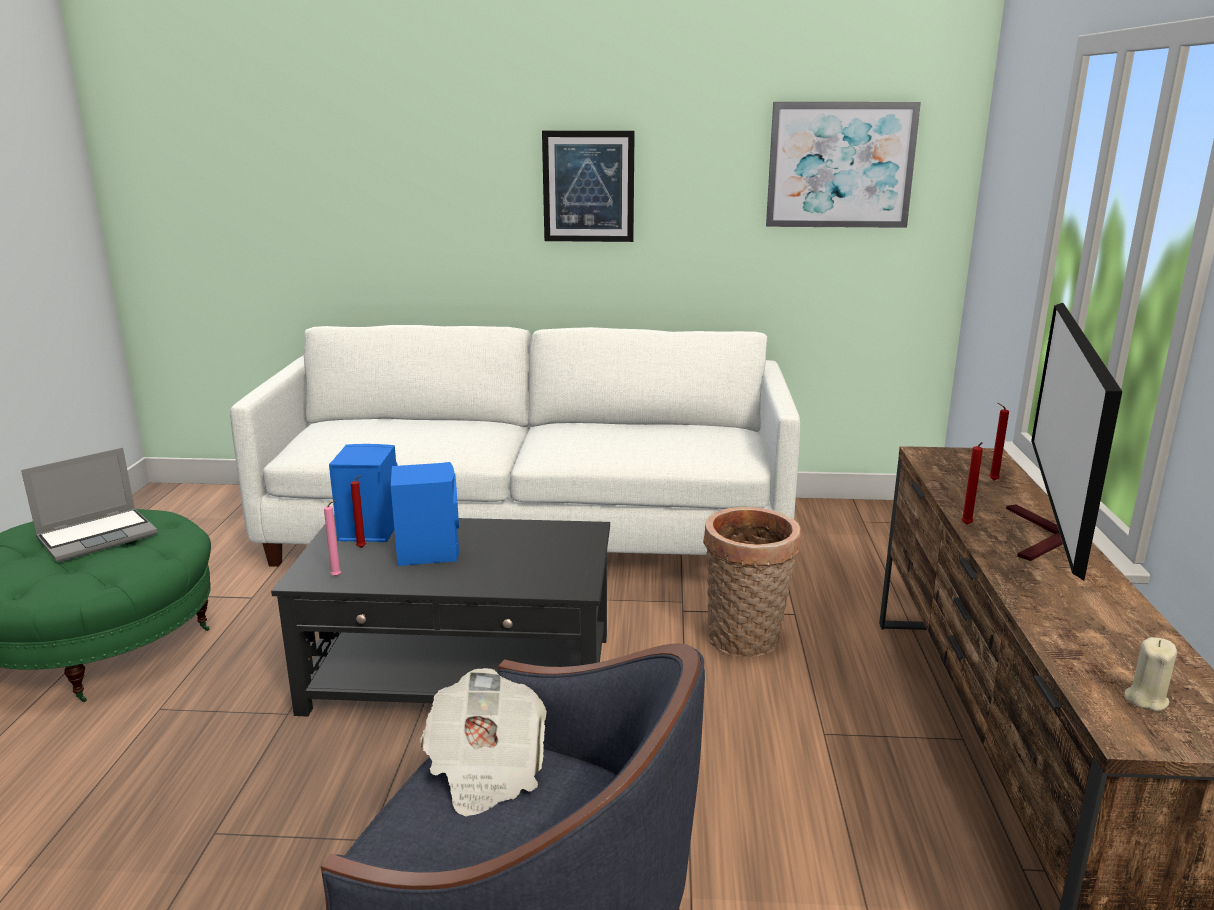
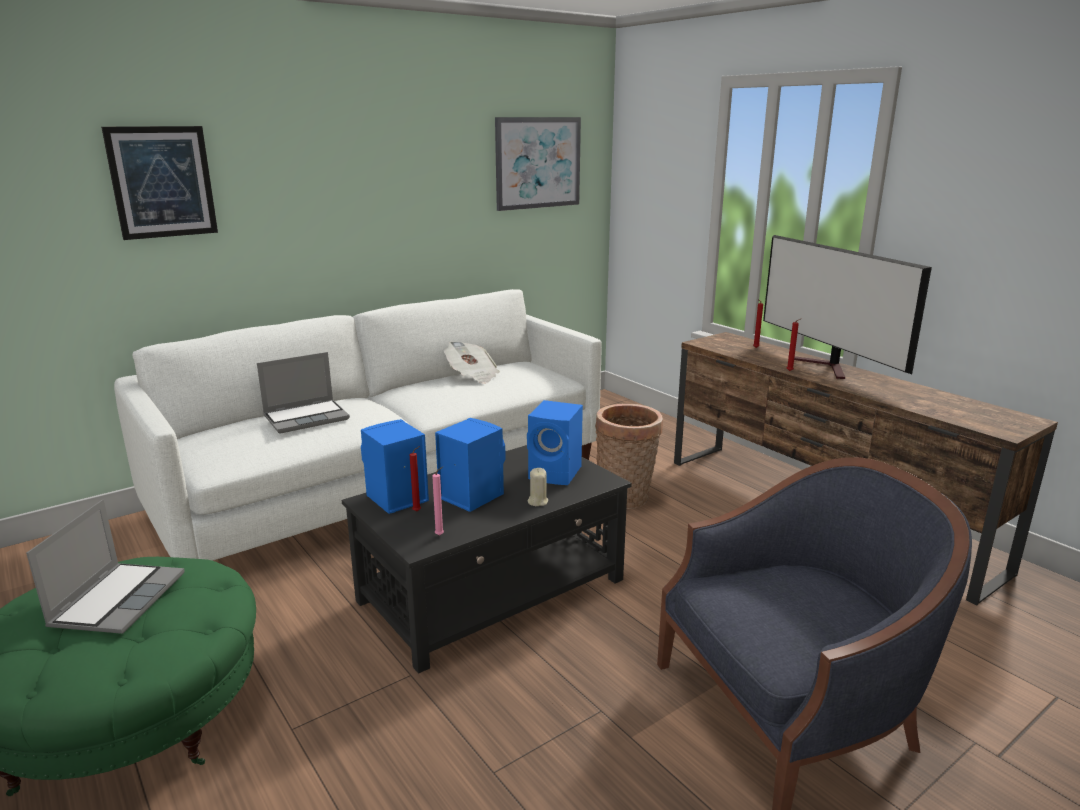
camera: 40 degrees left, 0 degrees up
(419, 429) = (307, 417): none -> laptop
(485, 770) = (740, 593): newspaper -> newspaper (472, 376)
(544, 561) = (557, 473): none -> blue speaker
(588, 186) = (370, 188): picture -> picture (162, 182)
(1145, 699) = (983, 418): beige candle -> beige candle (537, 501)

